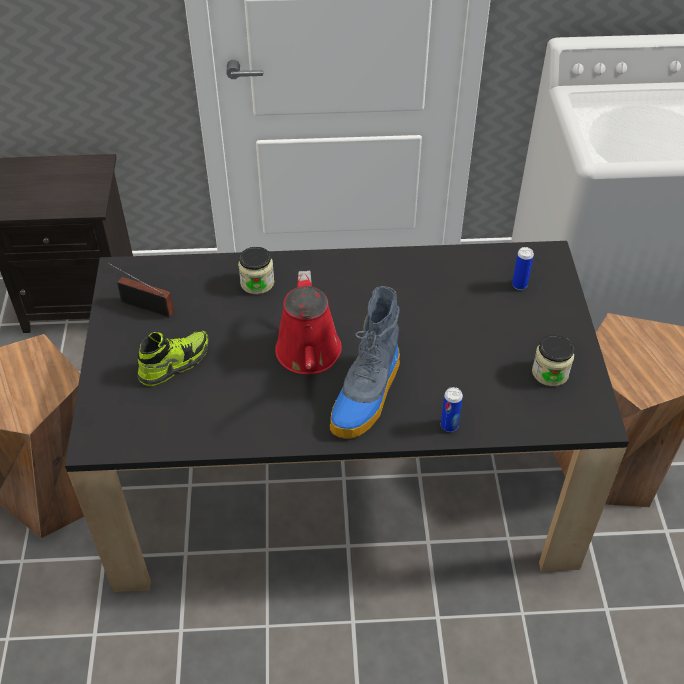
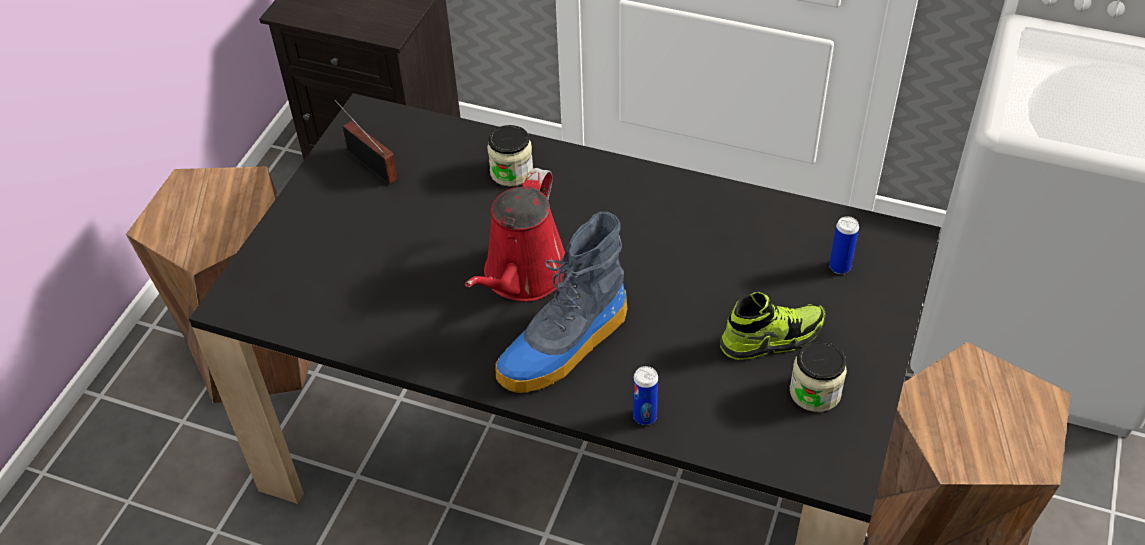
camera: 25 degrees right, 0 degrees up
(174, 363) = (366, 239): shoe -> shoe (771, 338)

